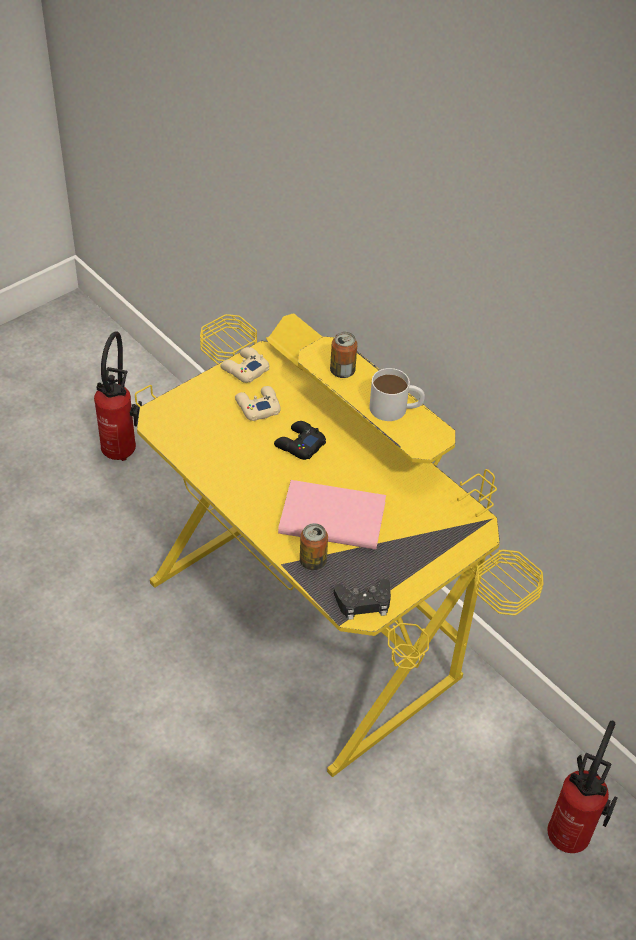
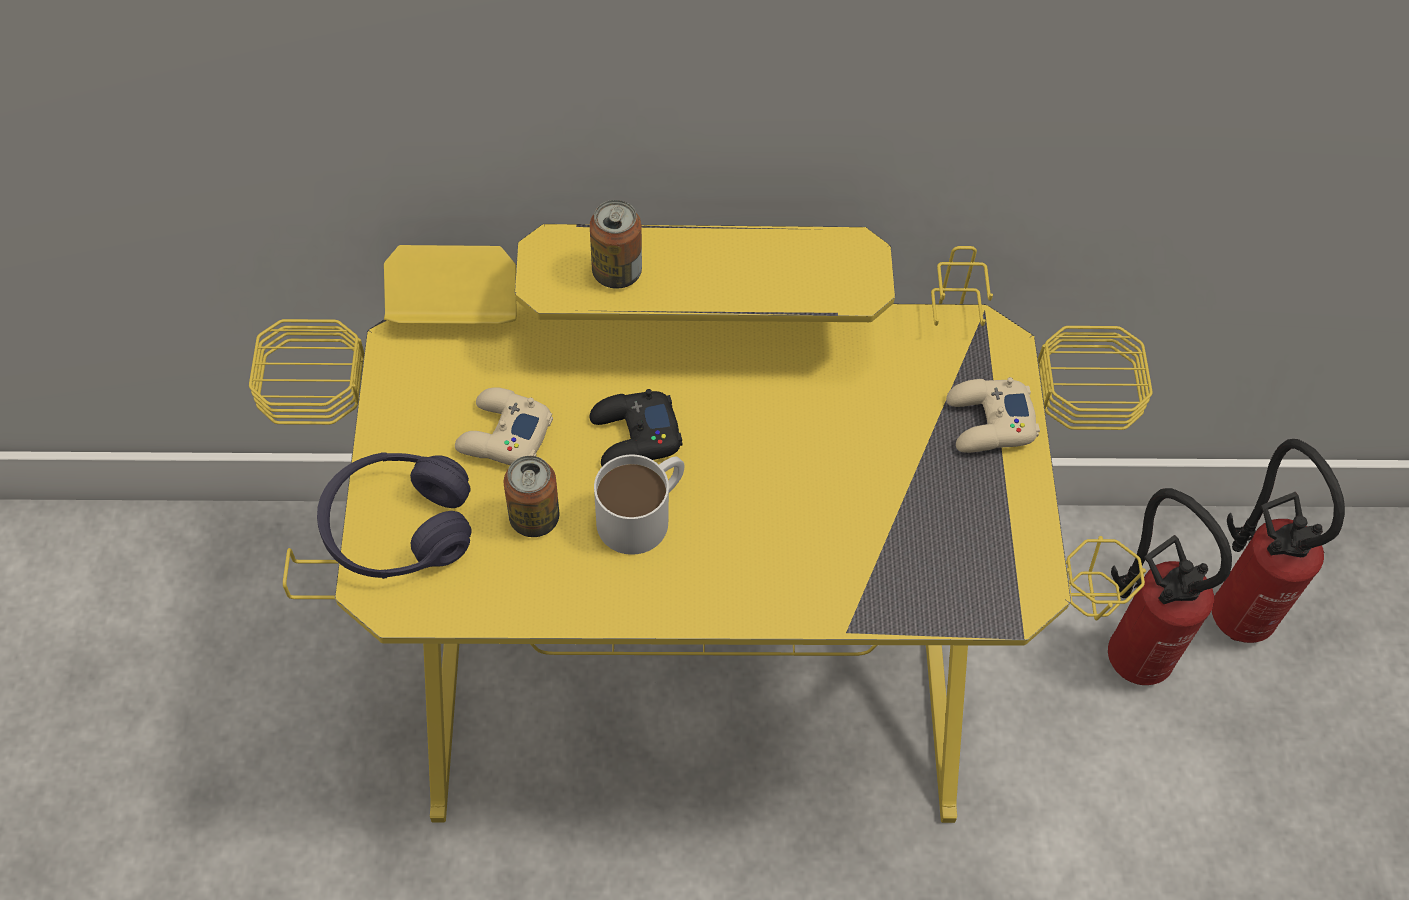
camera: 50 degrees left, 10 degrees up
(123, 448) = (140, 674): fire extinguisher -> fire extinguisher (1131, 650)
(186, 404) = (399, 528): none -> purple headphones
(244, 369) = (407, 395): beige game controller -> beige game controller (989, 423)
(313, 561) = (877, 585): can -> can (534, 518)
(331, 516) = (811, 498): pink book -> none
(363, 603) = (1008, 576): black game controller -> none
(396, 408) = (757, 263): white mug -> white mug (644, 513)

